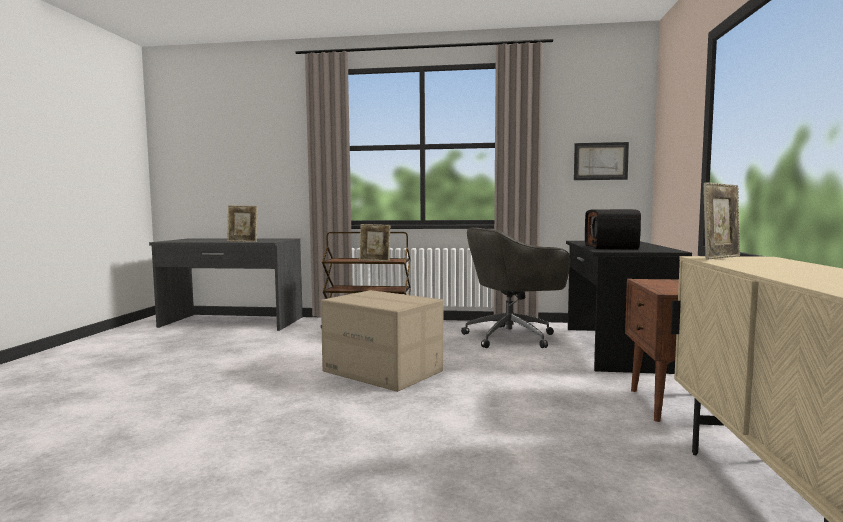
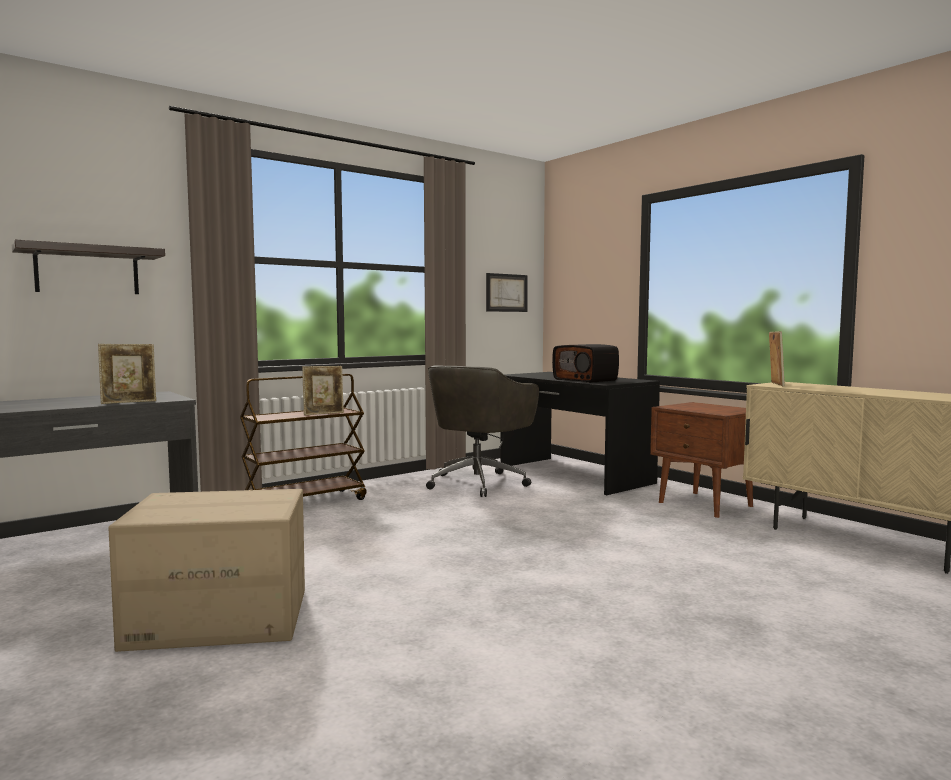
camera: 45 degrees left, 0 degrees up
(257, 163) = (87, 271): none -> shelf
(383, 371) = (463, 539): cardboard box -> cardboard box (220, 618)

